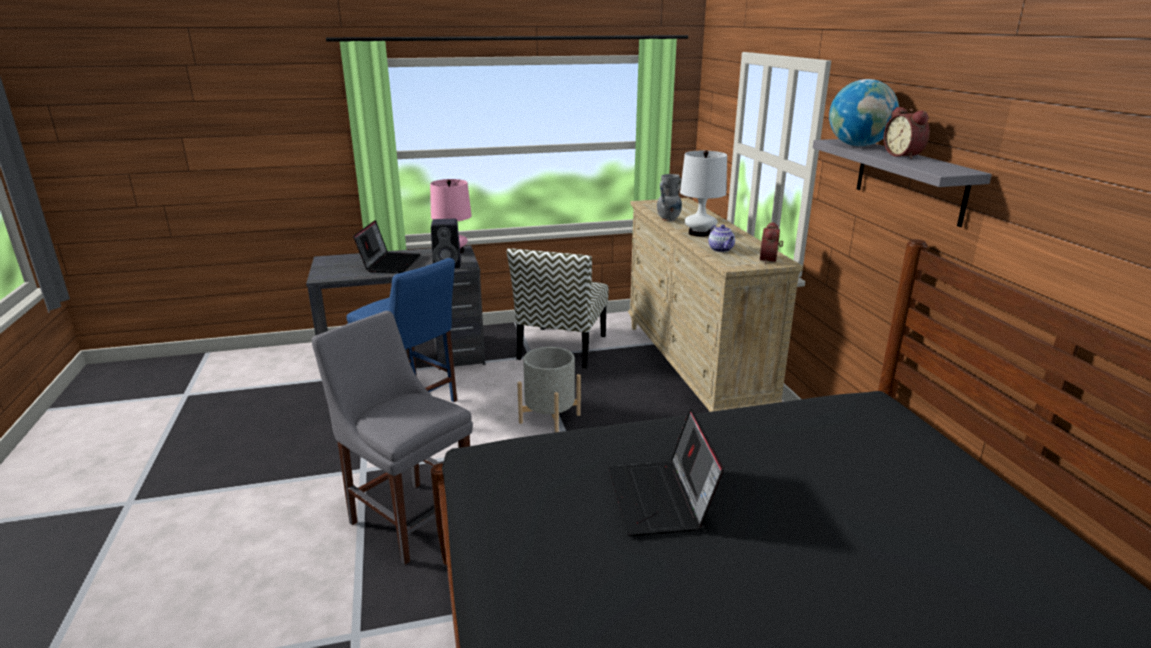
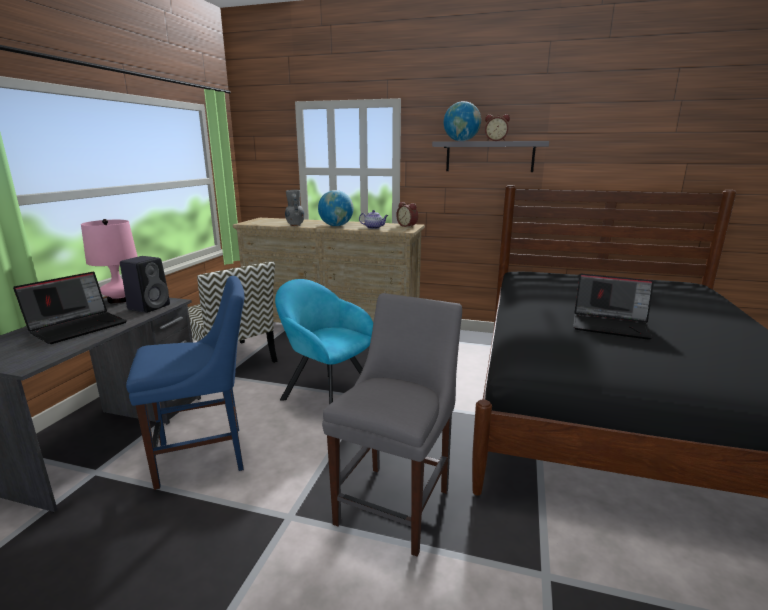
camera: 60 degrees left, 5 degrees down
(390, 263) = (78, 327): laptop -> laptop turned 90 degrees clockwise
(408, 517) = (396, 502): grey chair -> grey chair turned 135 degrees clockwise
(550, 418) = (326, 395): grey planter -> turquoise armchair
(700, 233) = (336, 226): white table lamp -> globe

